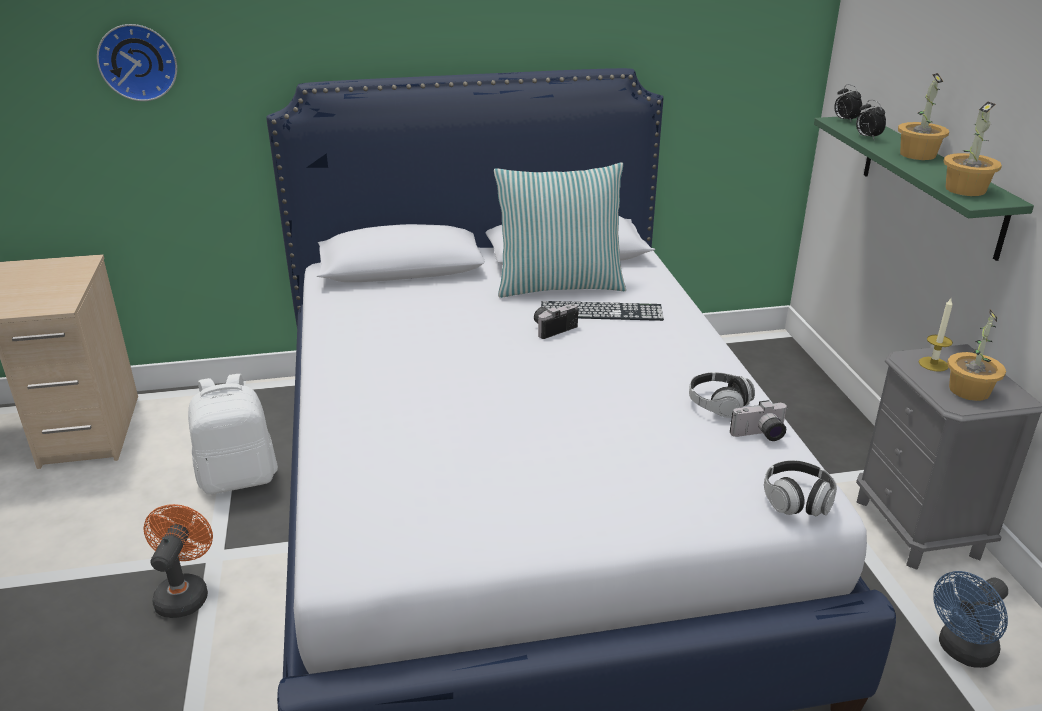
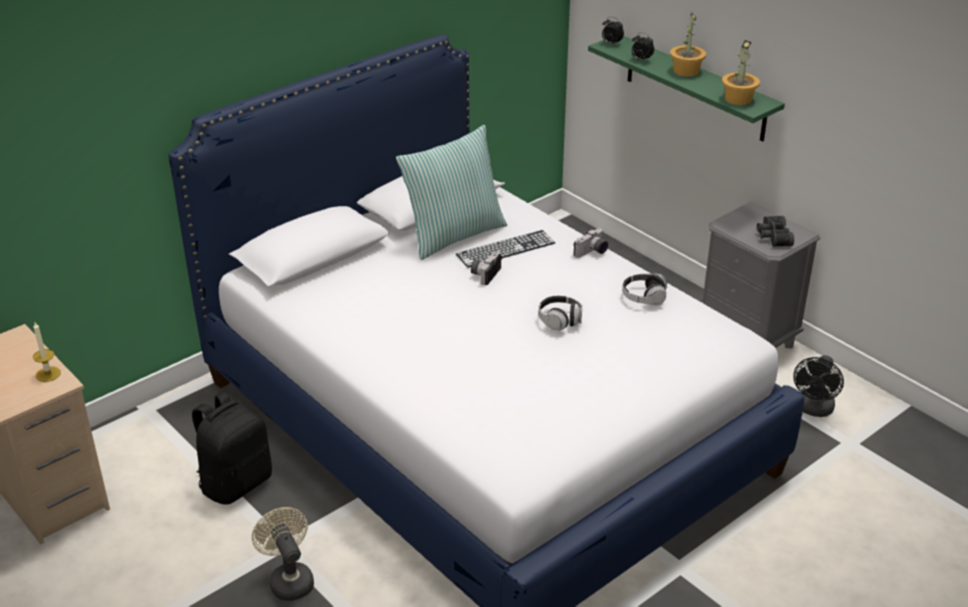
camera: 30 degrees left, 5 degrees up
(138, 61) = (48, 135): wall clock -> none
(184, 593) = (289, 579): orange fan -> beige fan
(238, 478) = (236, 483): white backpack -> black backpack
(760, 435) = (684, 310): camera -> camera (592, 252)
(797, 500) = (735, 345): headphones -> headphones (560, 320)
(933, 364) = (741, 223): candle -> candle (48, 374)
(962, 652) = (814, 410): blue fan -> black fan
(968, 390) = (772, 237): potted plant -> black binoculars

